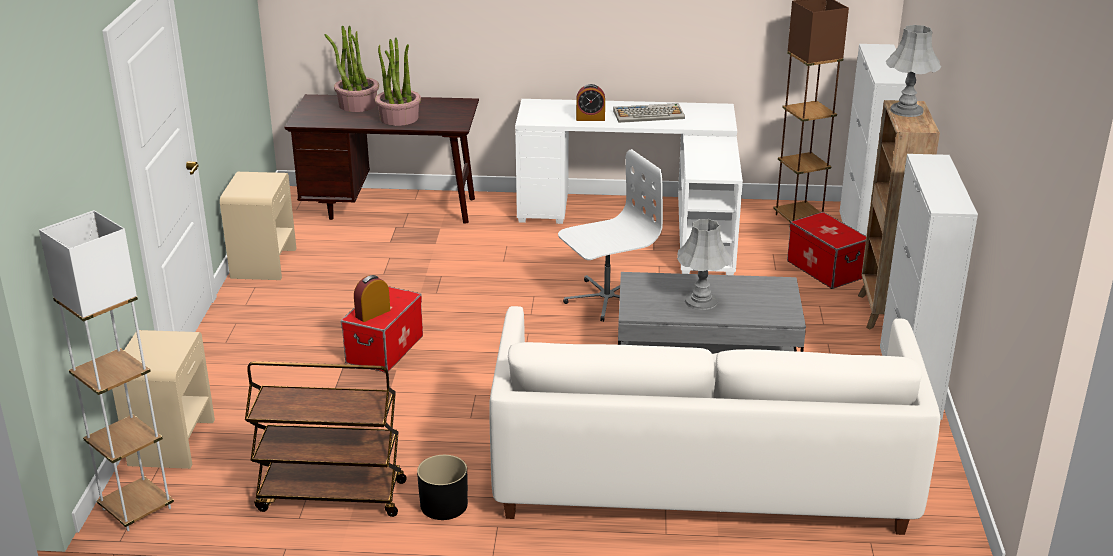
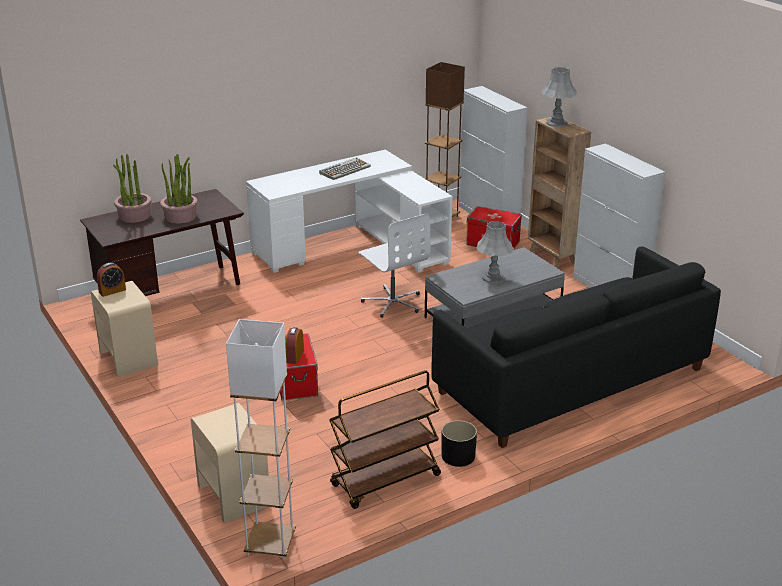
camera: 35 degrees left, 0 degrees up
(590, 118) = (311, 182): alarm clock -> alarm clock (112, 291)
(606, 299) = (393, 302): white office chair -> white office chair turned 120 degrees clockwise
(701, 475) = (571, 381): white sofa -> black sofa

